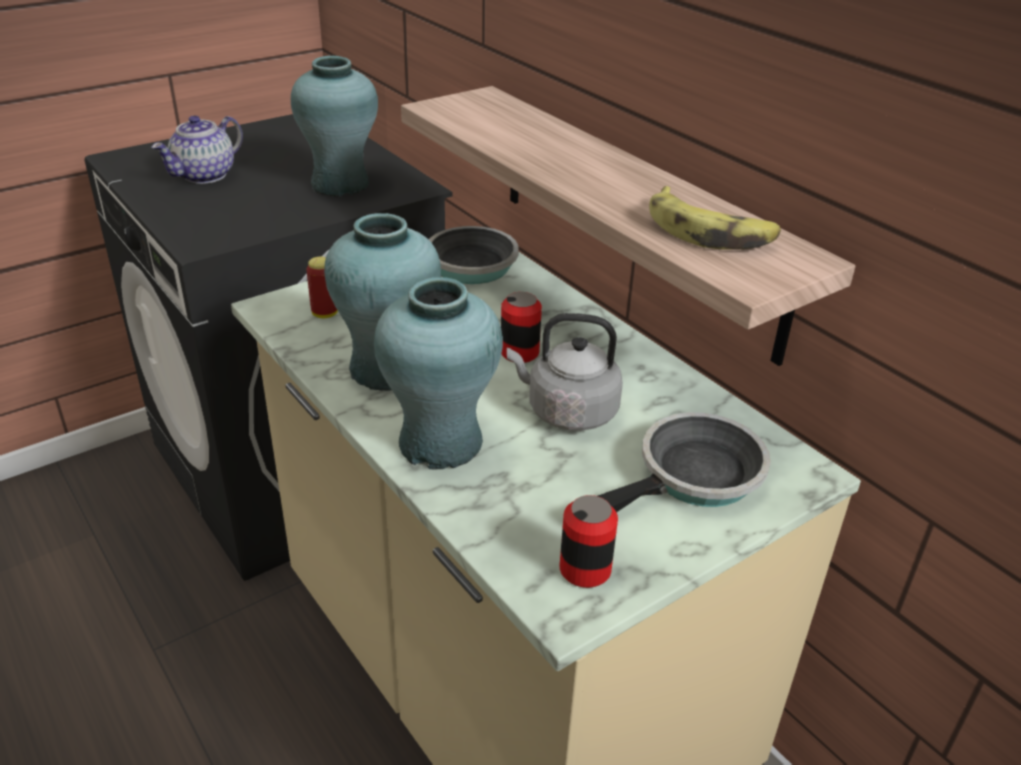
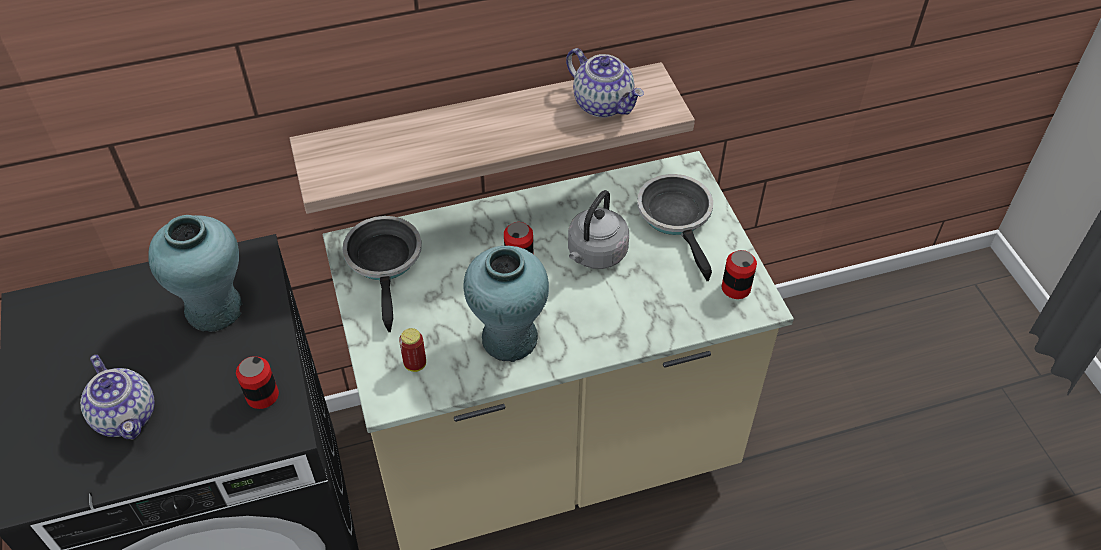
camera: 70 degrees left, 15 degrees up
(241, 226) = (262, 396): none -> can
(441, 443) = (606, 326): turquoise vase -> none
(709, 232) = (604, 104): banana -> teapot

